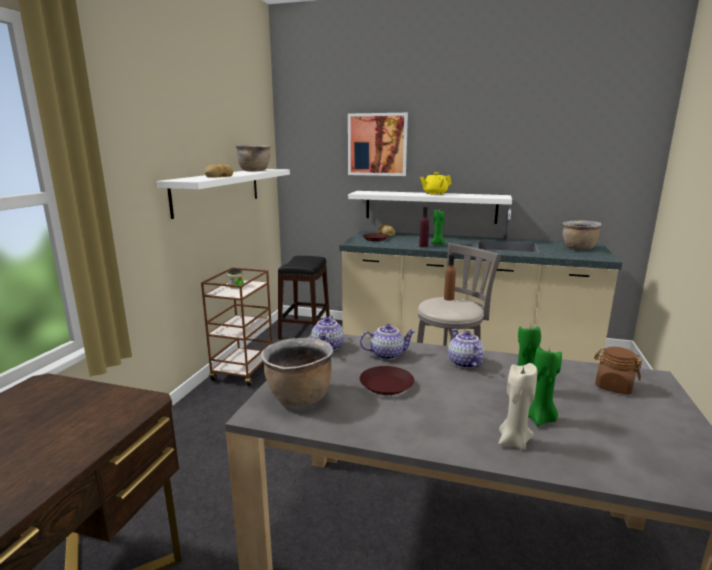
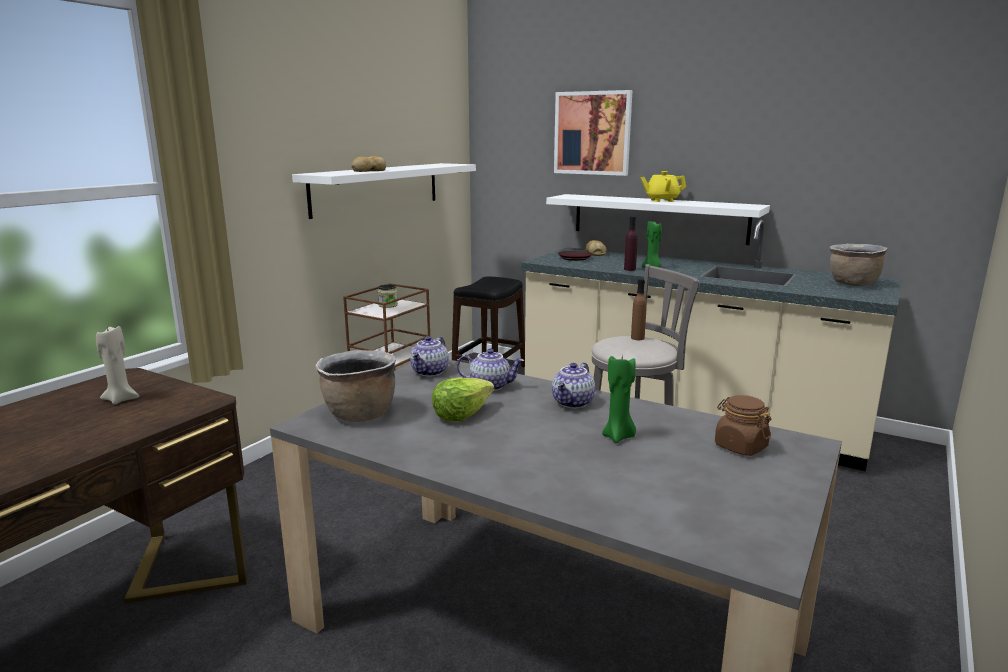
camera: 15 degrees right, 0 degrees up
(254, 171) = (426, 165): brown cooking pot -> none
(386, 385) = (461, 414): brown plate -> lettuce
(463, 363) = (573, 403): teapot -> teapot turned 150 degrees counterclockwise
(513, 441) = (554, 481): beige candle -> beige candle (121, 399)
(541, 419) = (609, 466): green candle -> none

